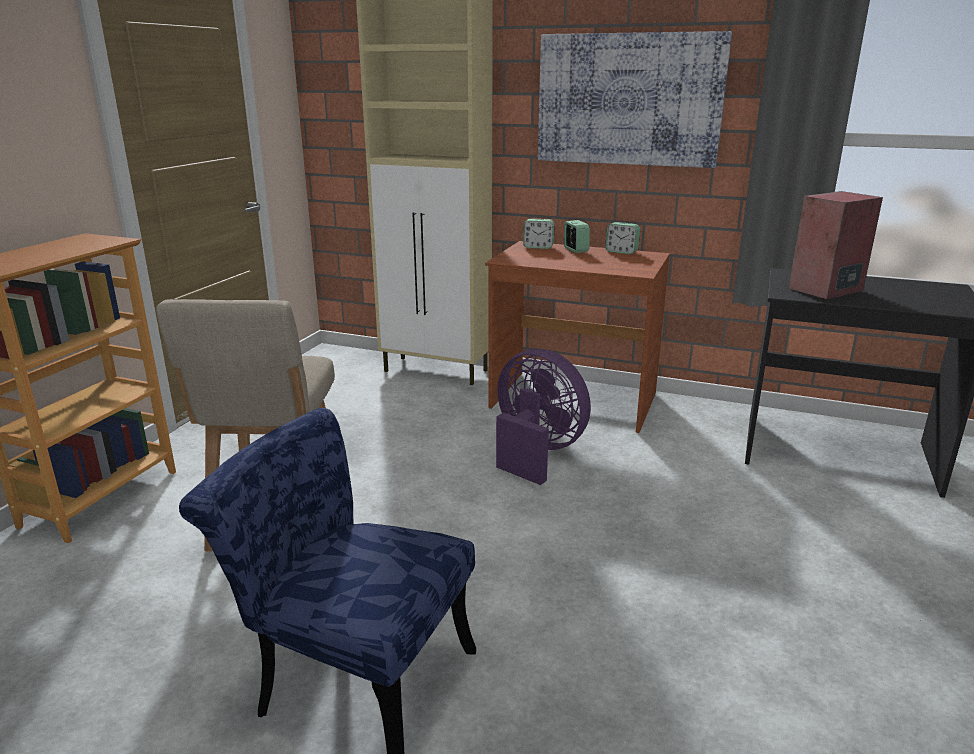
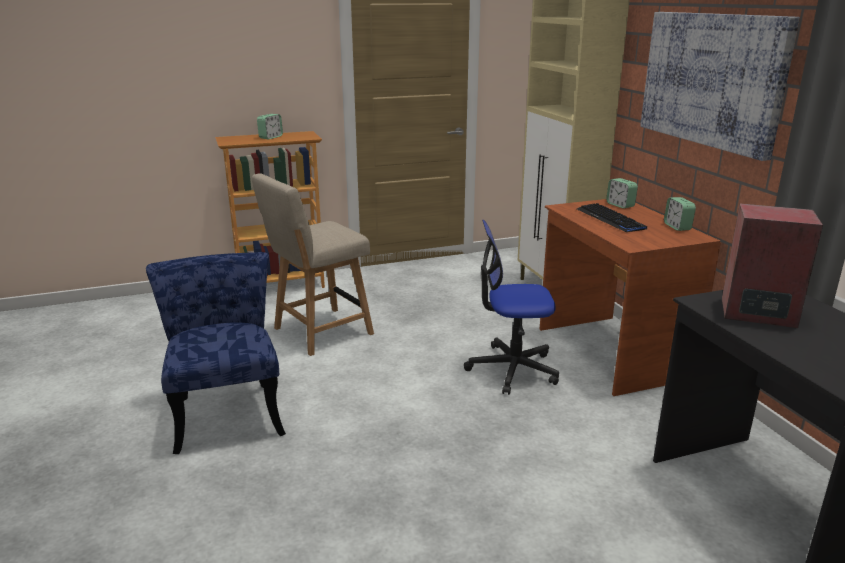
camera: 50 degrees right, 0 degrees up
(536, 452) = (512, 369): purple fan -> office chair
(566, 259) = (610, 219): none -> keyboard
(575, 250) = (642, 215): alarm clock -> alarm clock (270, 137)

